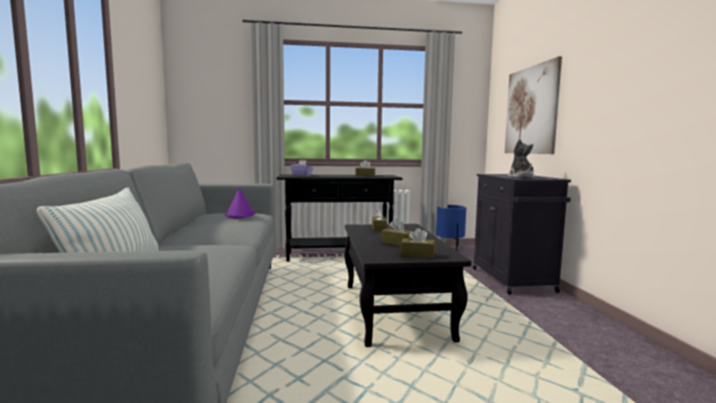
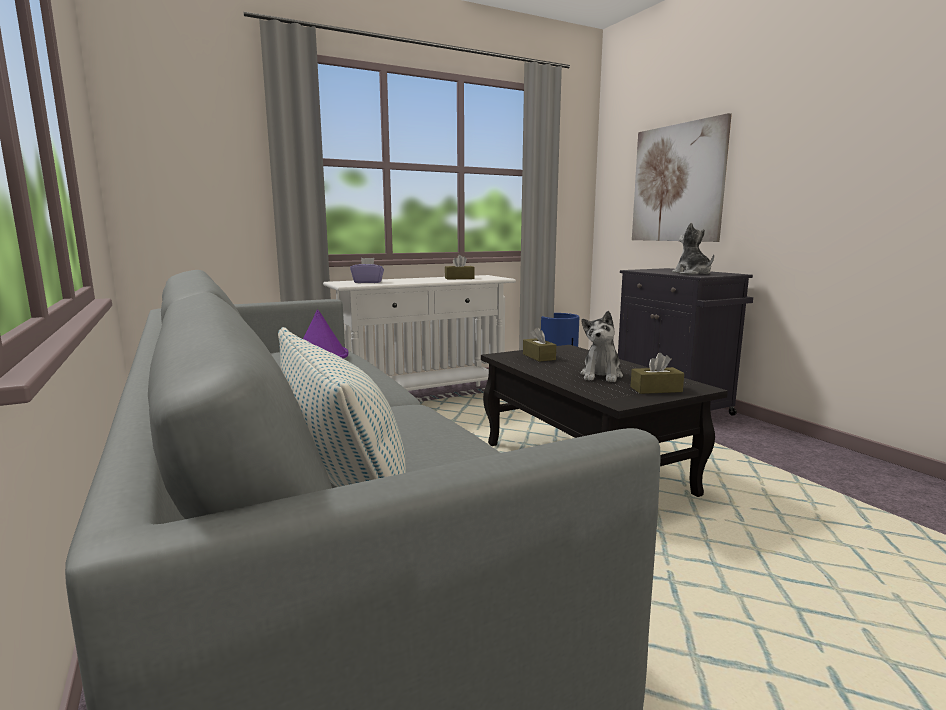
camera: 20 degrees left, 5 degrees up
(339, 256) = (424, 401): black console table -> white console table
(397, 243) = (601, 375): brown tissue box -> plush toy

